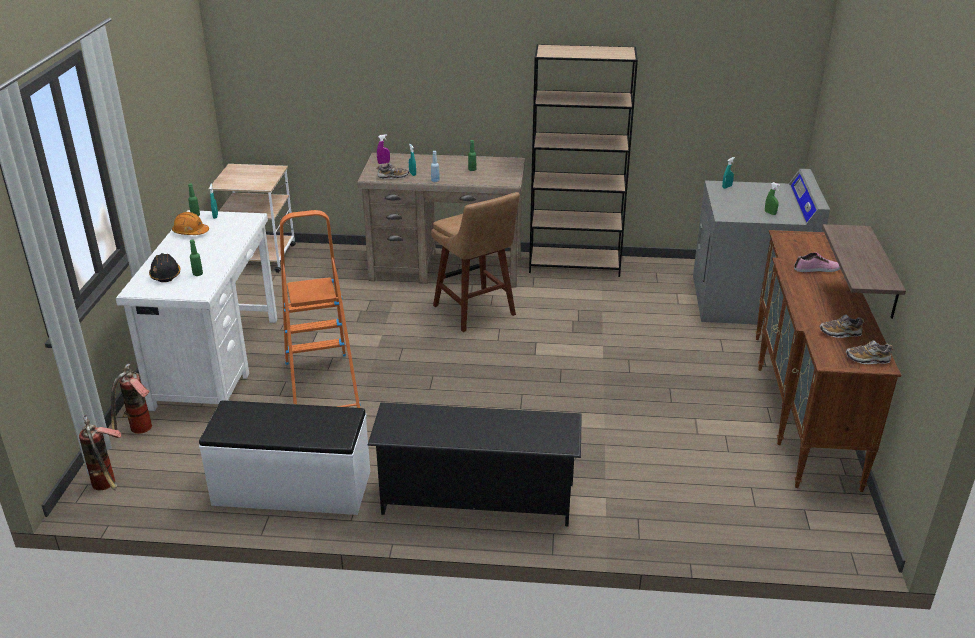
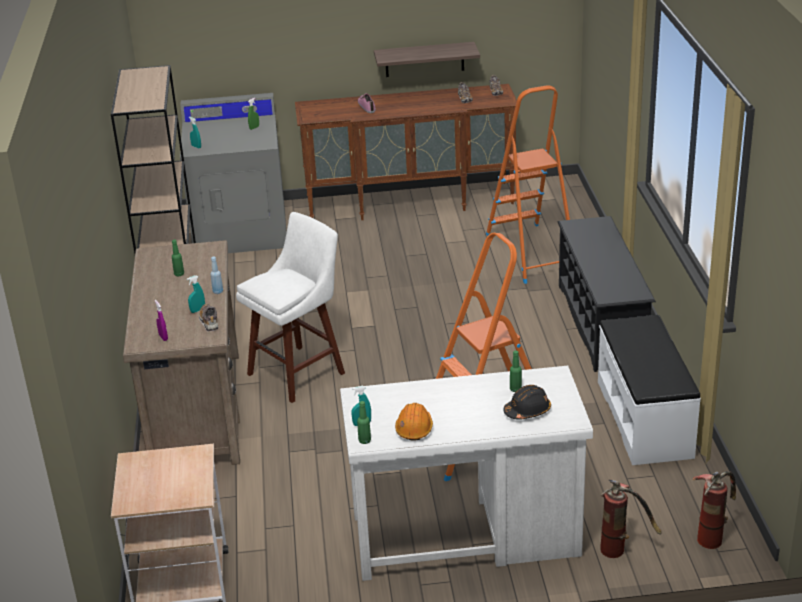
camera: 100 degrees left, 0 degrees up
(475, 311) = (299, 372): brown stool -> white stool
(659, 477) = (530, 252): none -> orange step ladder

